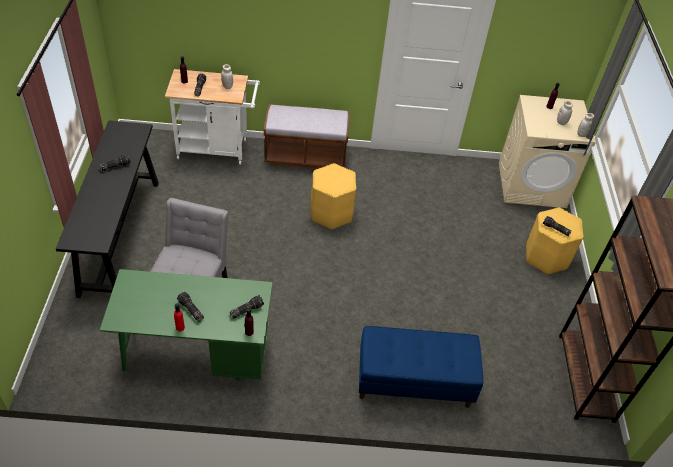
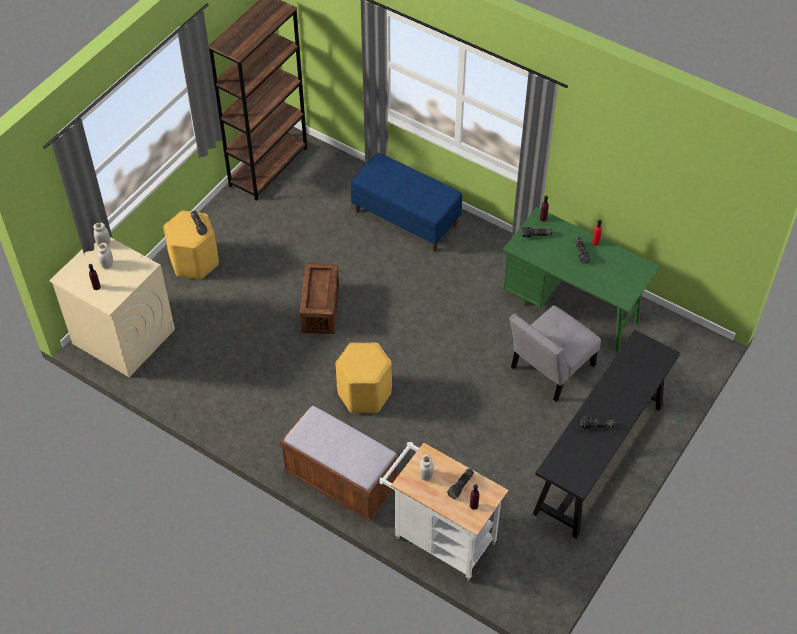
camera: 145 degrees left, 5 degrees up
(416, 261) = (320, 308): none -> crate

